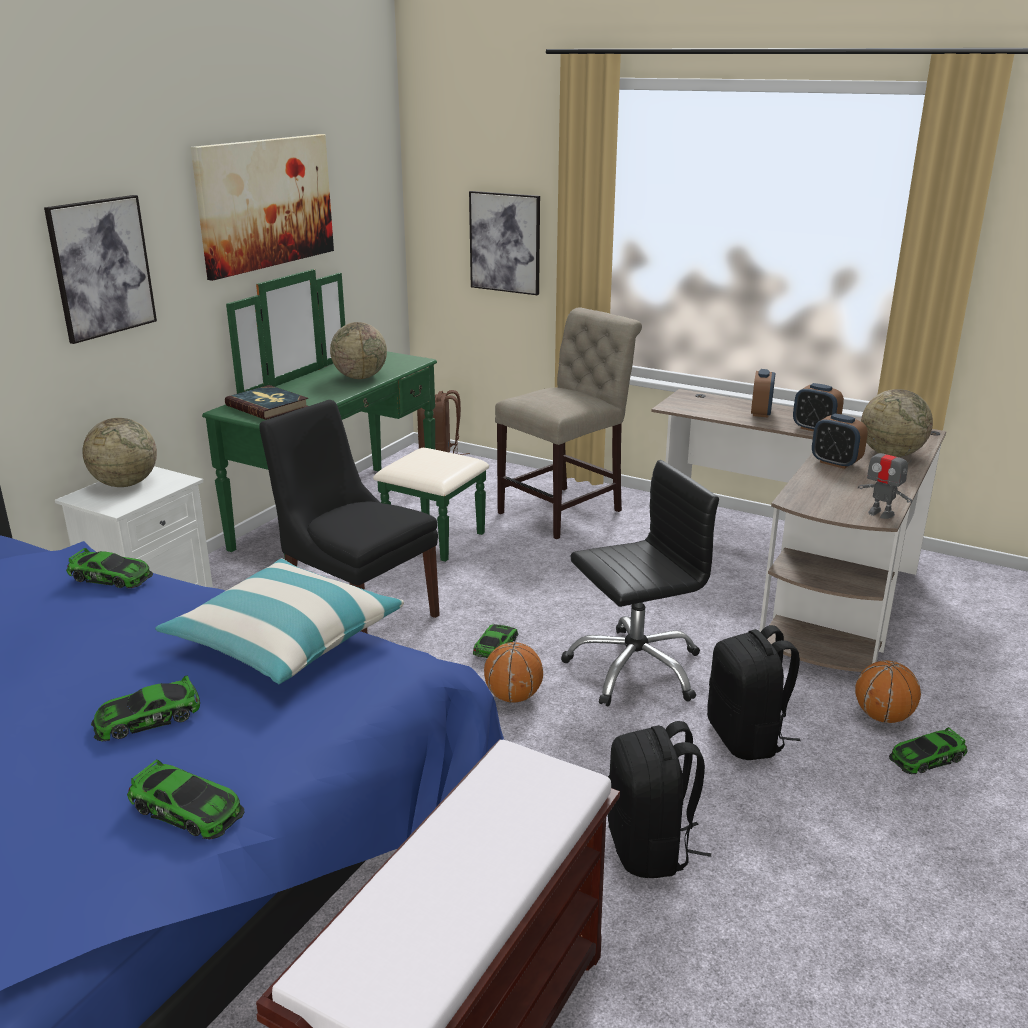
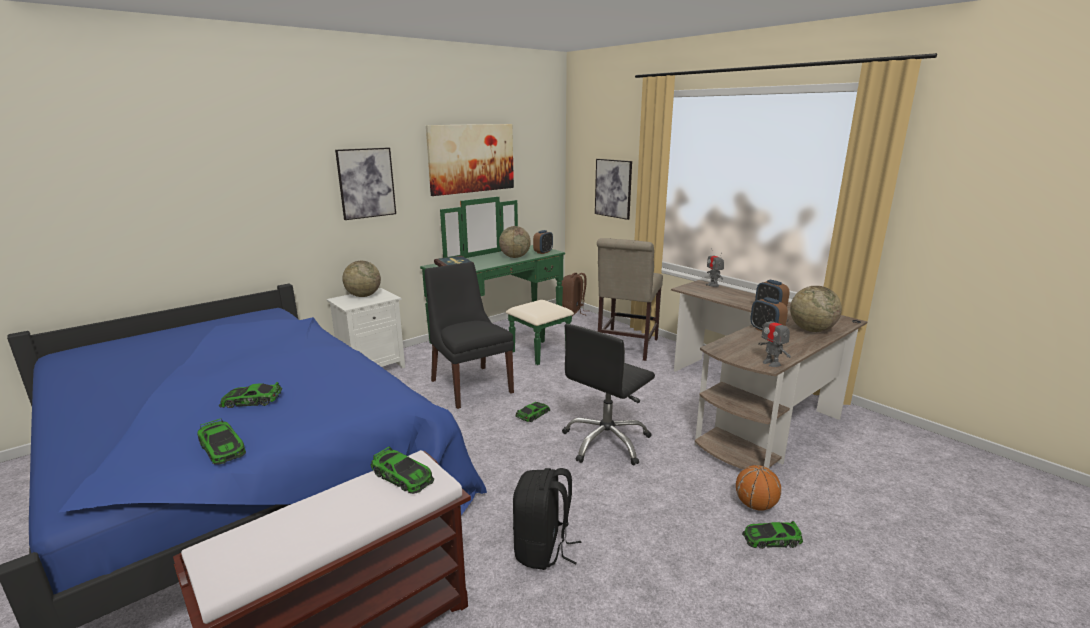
camera: 20 degrees right, 5 degrees down
(111, 577) = (305, 334): toy car -> toy car (402, 476)
(285, 639) = (352, 376): pillow -> none
(513, 697) = (523, 444): basketball -> none
(566, 510) = (626, 347): beige chair -> beige chair turned 135 degrees clockwise
(634, 668) = (606, 442): black office chair -> black office chair turned 135 degrees clockwise
(707, 395) = (713, 285): none -> toy robot
(747, 738) = (650, 498): black backpack -> none
(761, 413) = (740, 297): alarm clock -> alarm clock (543, 252)

